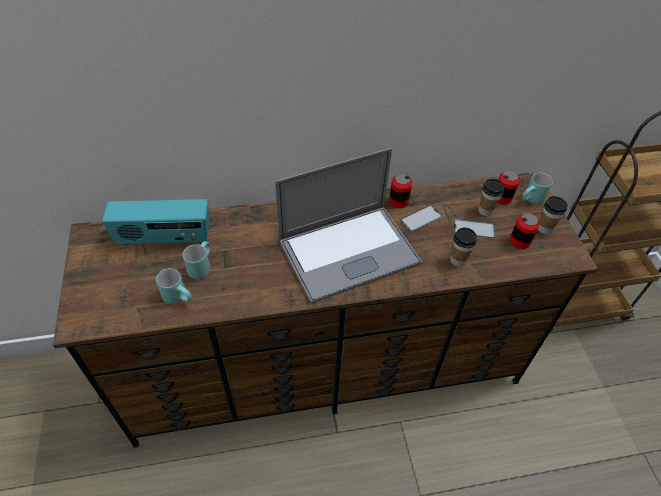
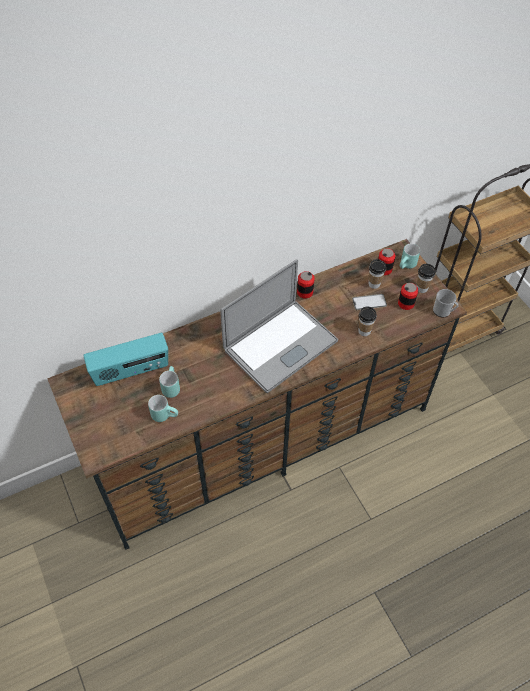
camera: 15 degrees left, 5 degrees up
(421, 218) = (327, 303): phone -> none
(566, 261) = (443, 311): none -> mug

